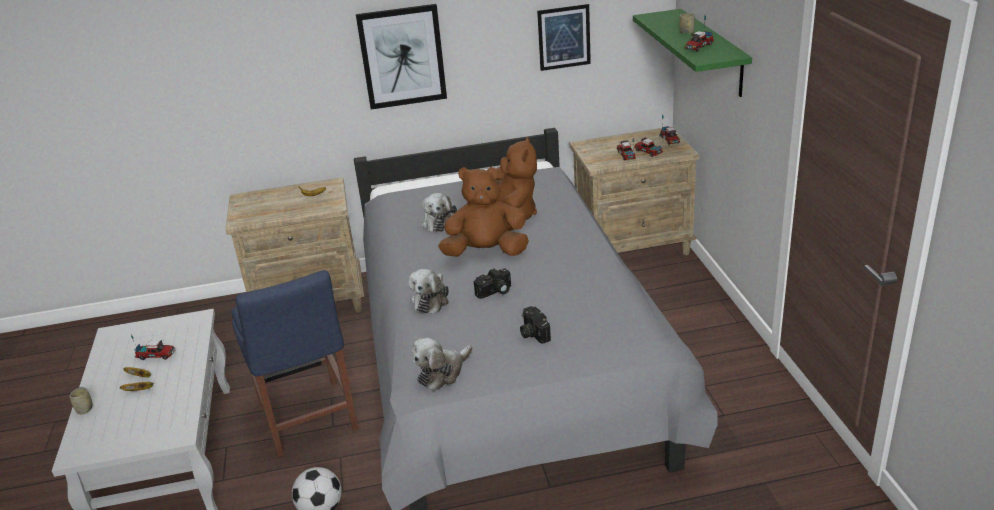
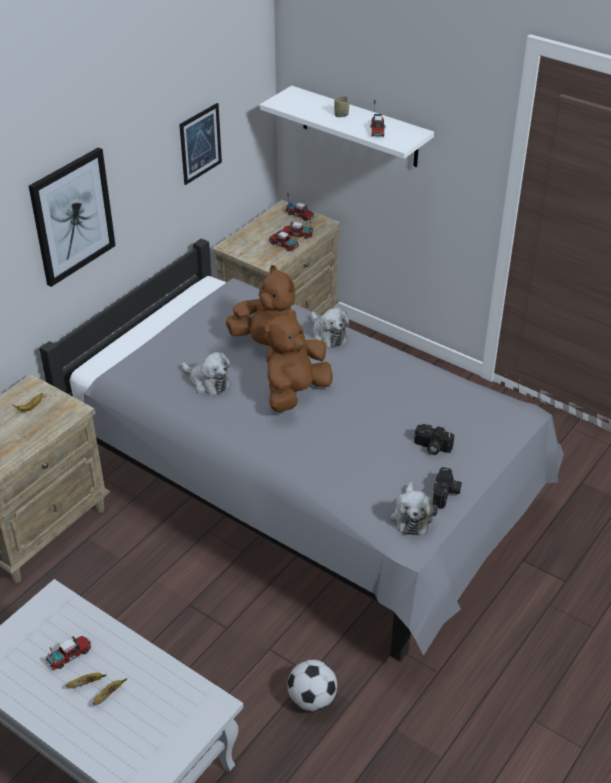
camera: 45 degrees left, 10 degrees up
(84, 409) = (78, 747): cup -> none
(309, 421) = (197, 636): blue chair -> none
(431, 300) = (312, 460): plush toy -> plush toy (328, 335)
(495, 292) = (355, 426): camera -> camera (446, 494)
(712, 52) = (359, 127): green shelf -> white shelf

